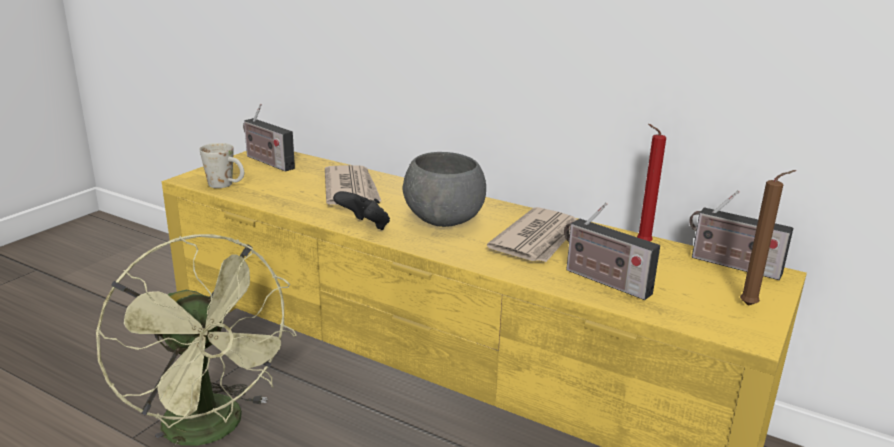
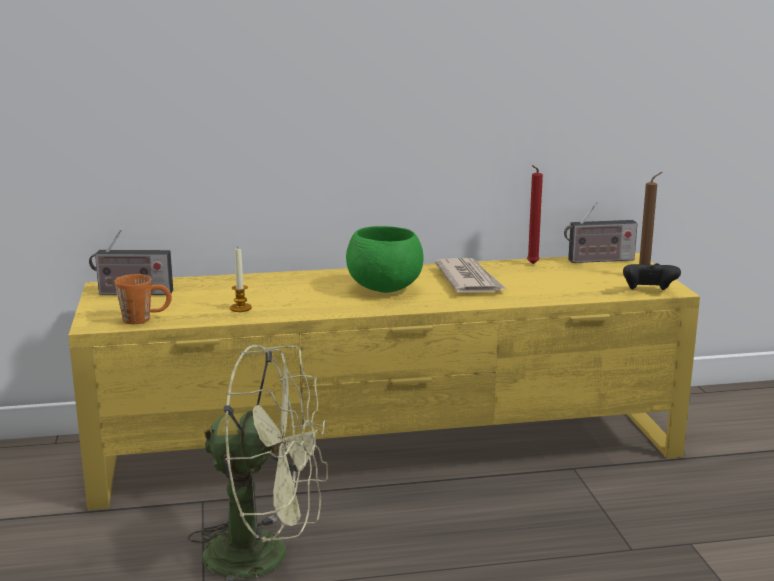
camera: 40 degrees left, 5 degrees down
(226, 185) = (145, 319): white mug -> orange mug
(301, 199) = (240, 308): none -> candle
(352, 190) = (264, 290): newspaper -> none
(364, 227) = (338, 309): black game controller -> black game controller (648, 292)
(442, 222) = (384, 289): grey bowl -> green bowl
(603, 281) = (552, 289): radio -> none

